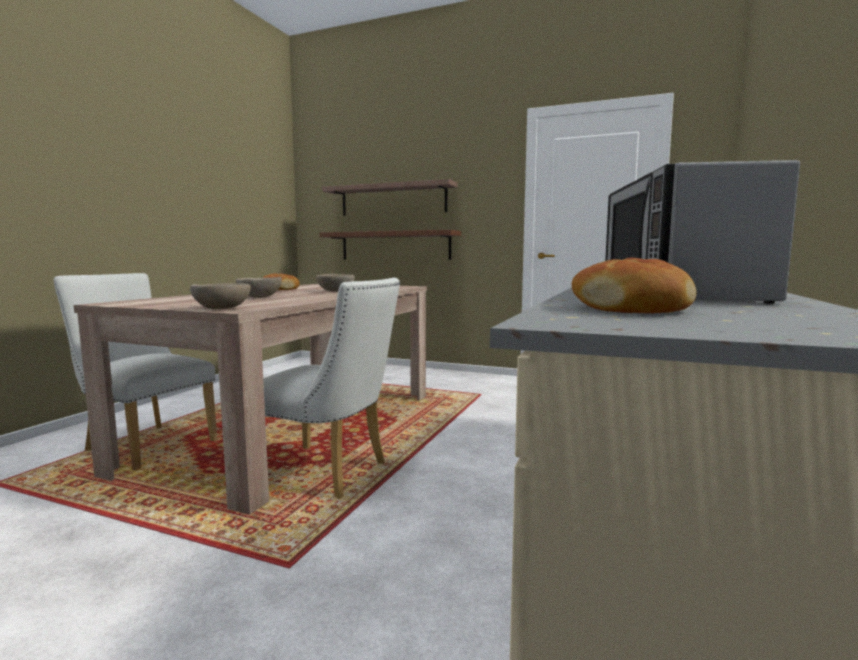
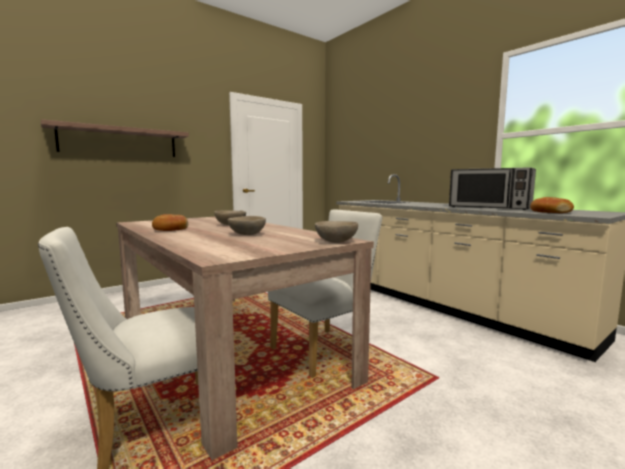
camera: 60 degrees left, 0 degrees up
(395, 246) = (125, 183): brown shelf -> none

